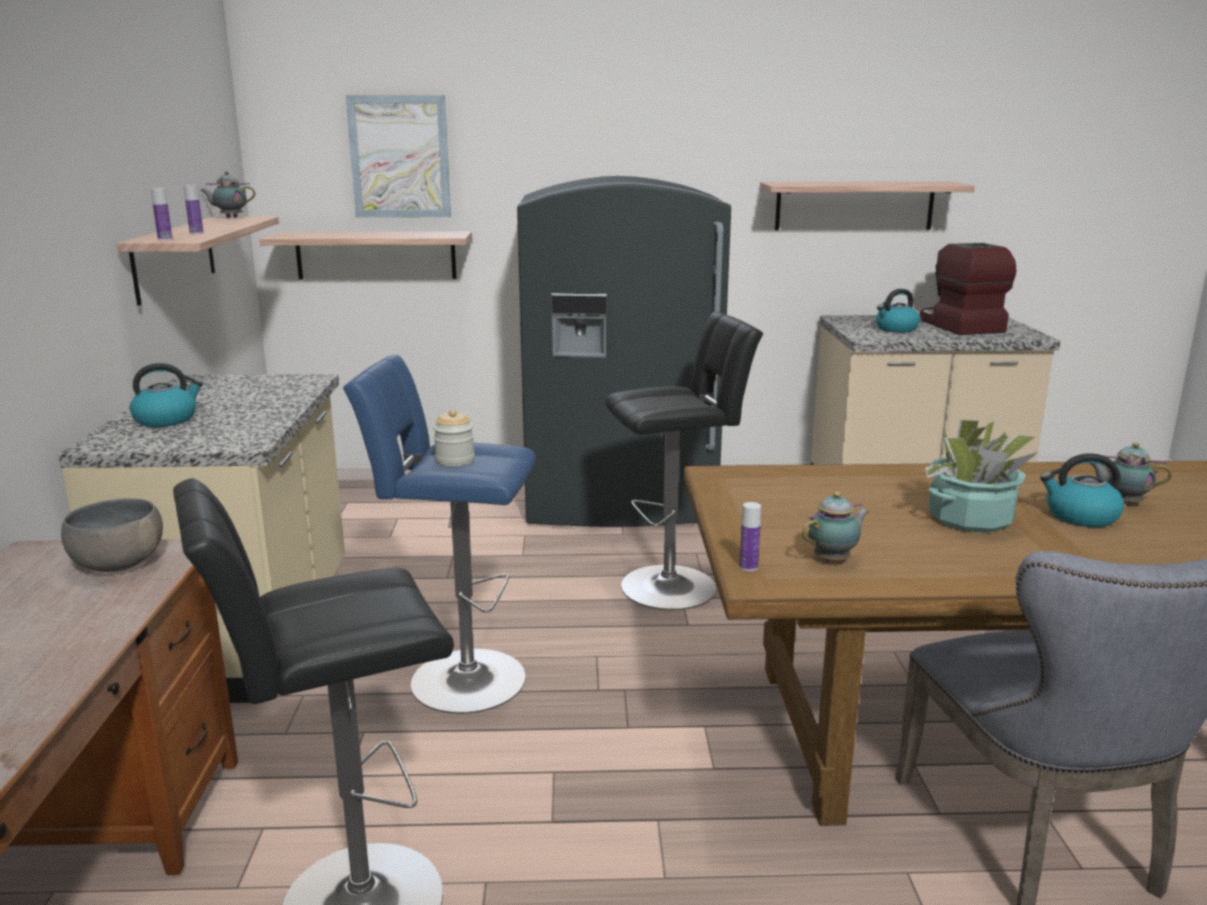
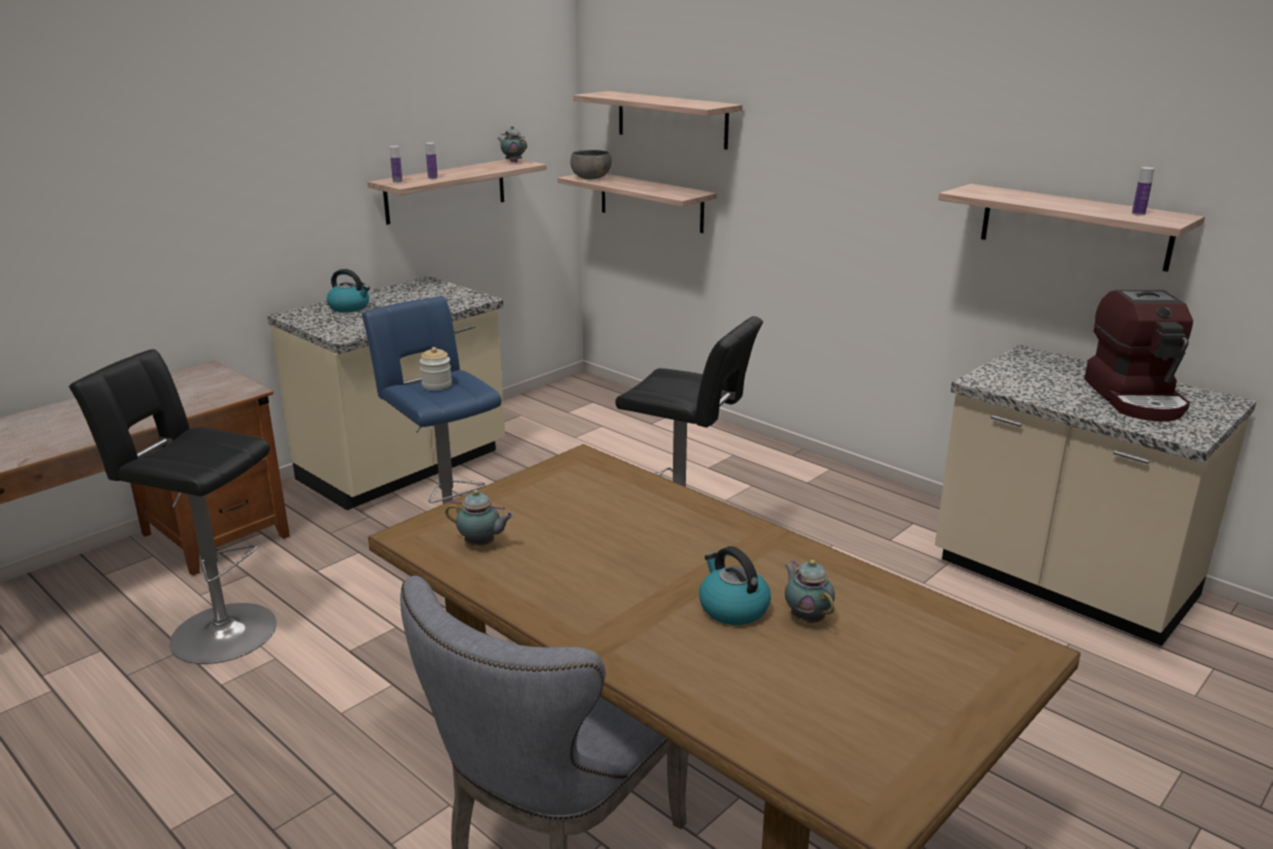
camera: 45 degrees right, 5 degrees up
(119, 563) = (216, 389): grey bowl -> grey bowl (591, 178)
(399, 157) = (671, 119): picture -> shelf
(620, 503) = (771, 475): grey fridge -> none
(748, 567) = (428, 524): bottle -> bottle (1138, 214)
(896, 329) = (1045, 381): kettle -> none
(958, 326) = (1136, 398): coffee machine -> coffee machine turned 150 degrees clockwise
(970, 519) = (646, 567): potted plant -> none

